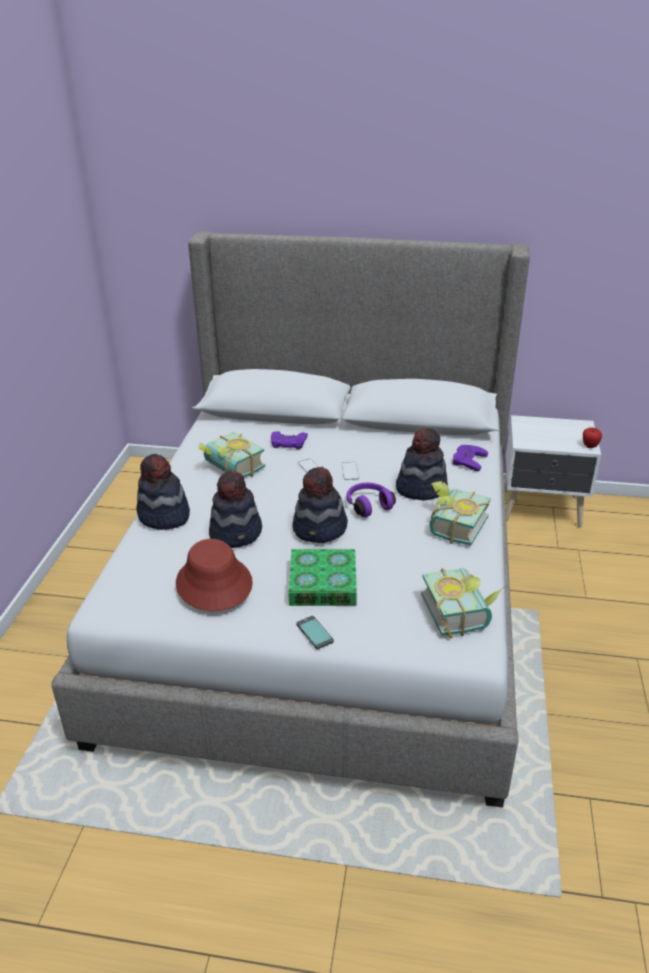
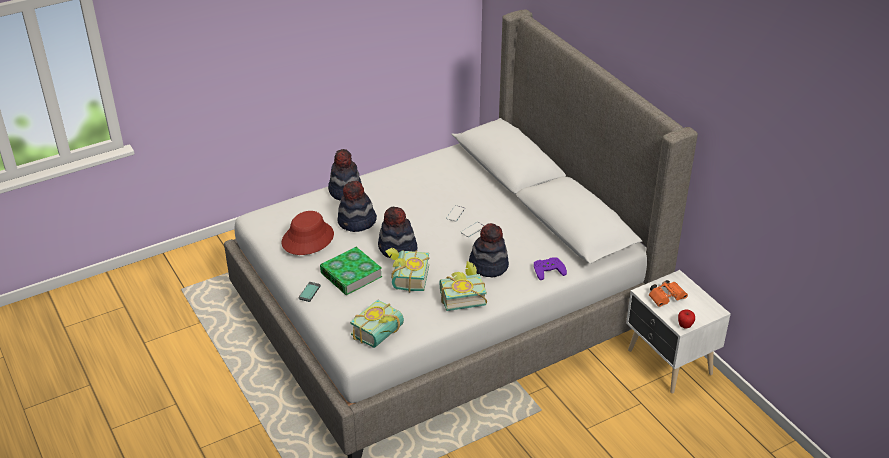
camera: 50 degrees right, 5 degrees up
(230, 470) = (416, 186): book -> book (406, 278)
(288, 443) = (472, 191): purple game controller -> none
(368, 505) = (443, 254): purple headphones -> none
(543, 437) = (667, 298): none -> orange binoculars

